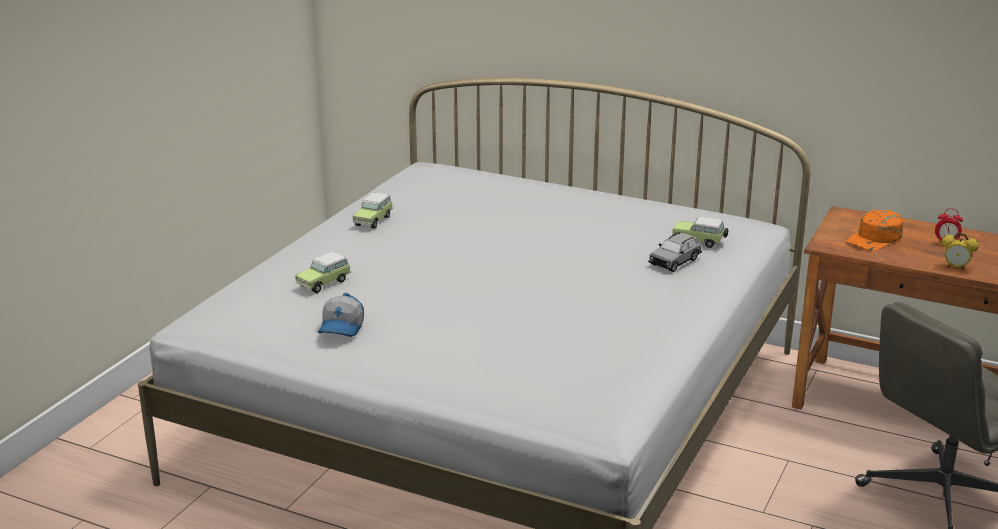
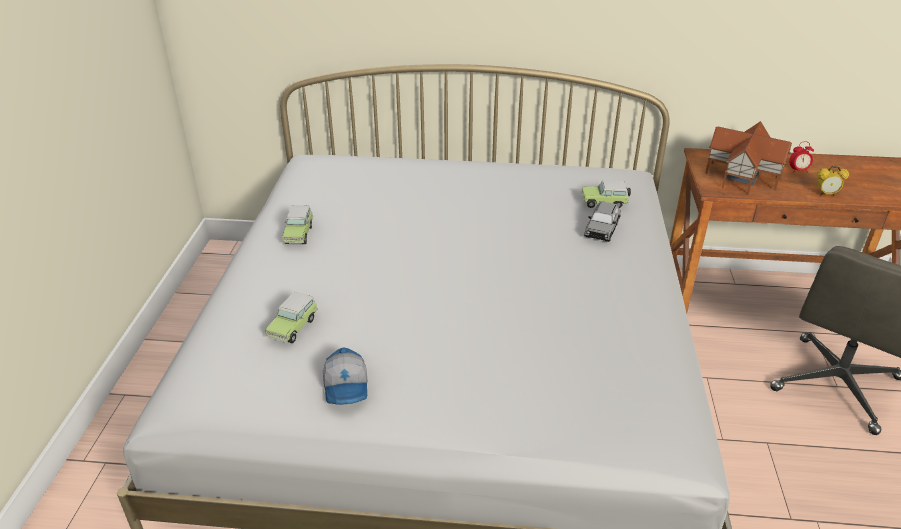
camera: 20 degrees left, 10 degrees up
(874, 239) = (744, 176): orange cap -> toy house

